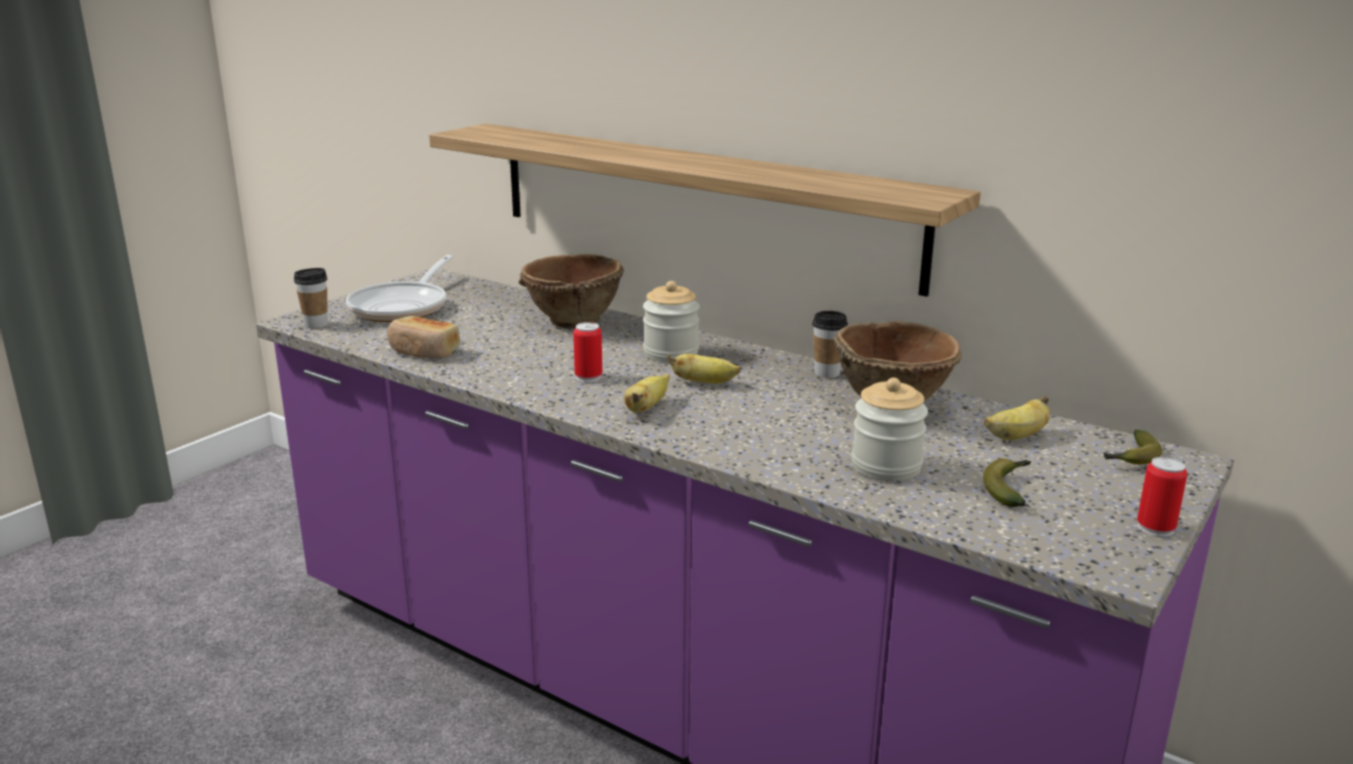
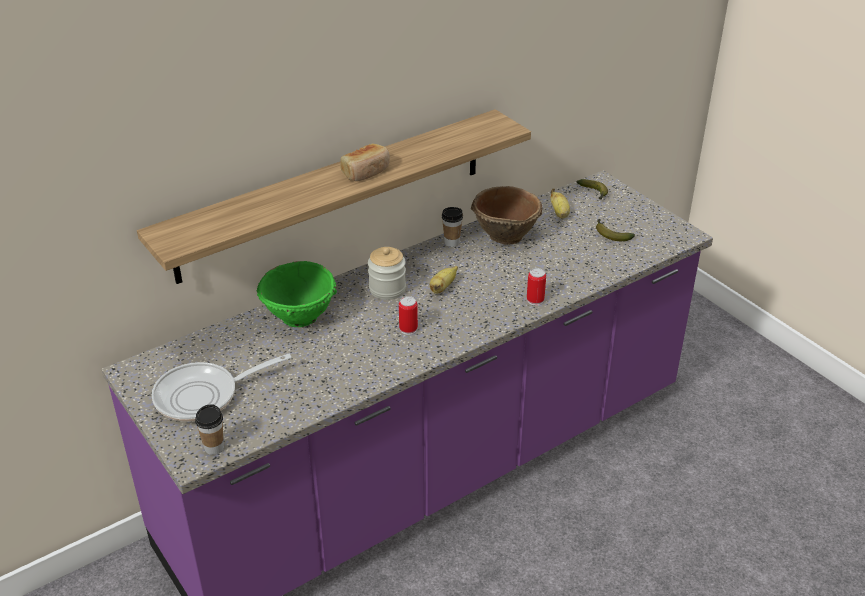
camera: 70 degrees left, 15 degrees up
(403, 307) = (204, 396): frying pan -> frying pan turned 120 degrees clockwise
(424, 352) = (317, 395): bread -> bread (366, 172)
(573, 322) = (300, 317): brown bowl -> green bowl
(646, 408) = (468, 316): banana -> none
(886, 466) = (575, 259): jar -> none
(1155, 528) = (656, 213): can -> can (535, 300)

